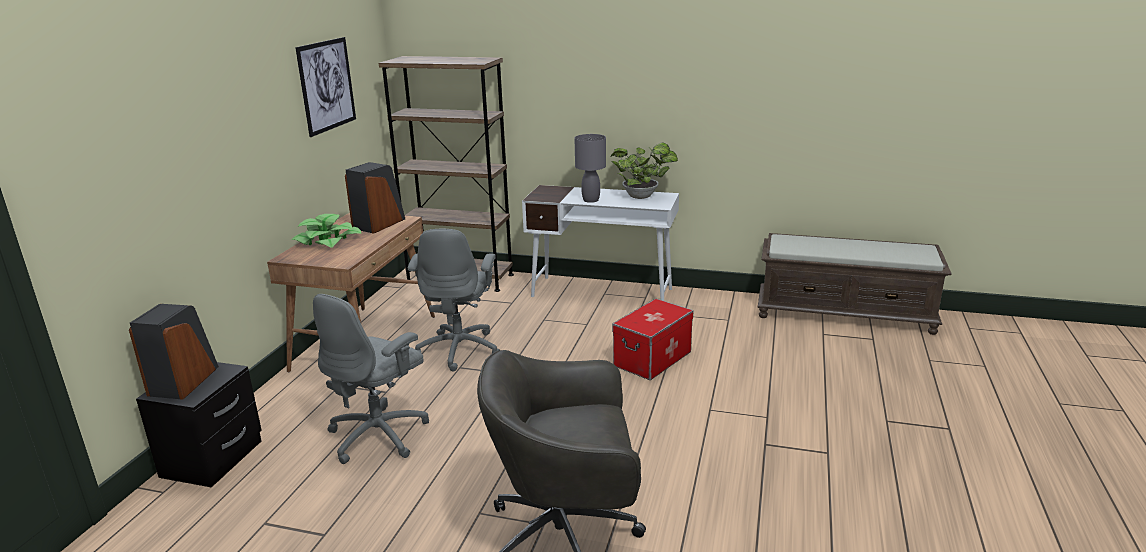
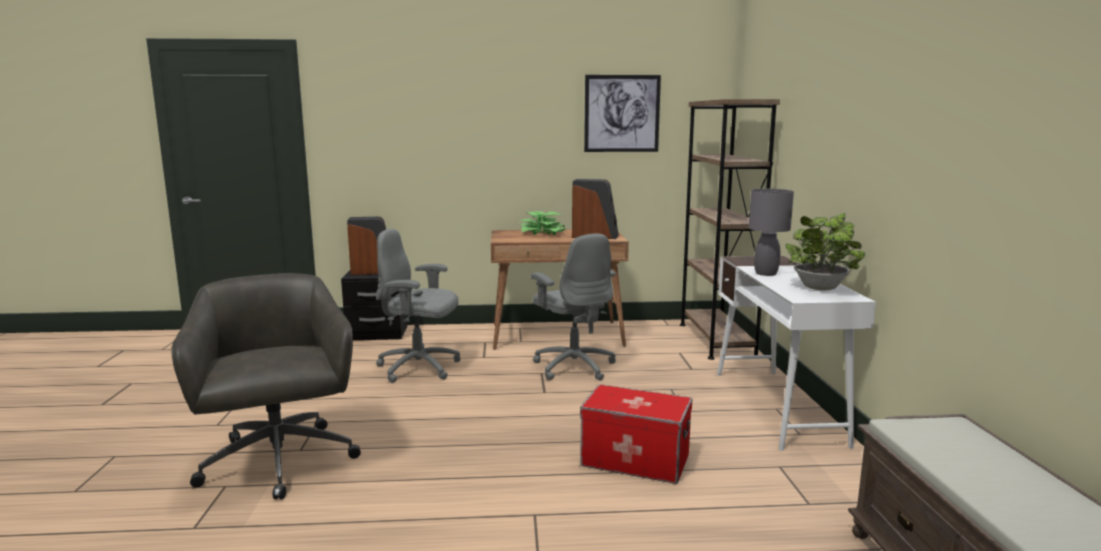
camera: 70 degrees right, 10 degrees down
(460, 349) = (574, 367): grey office chair -> grey office chair turned 105 degrees counterclockwise

